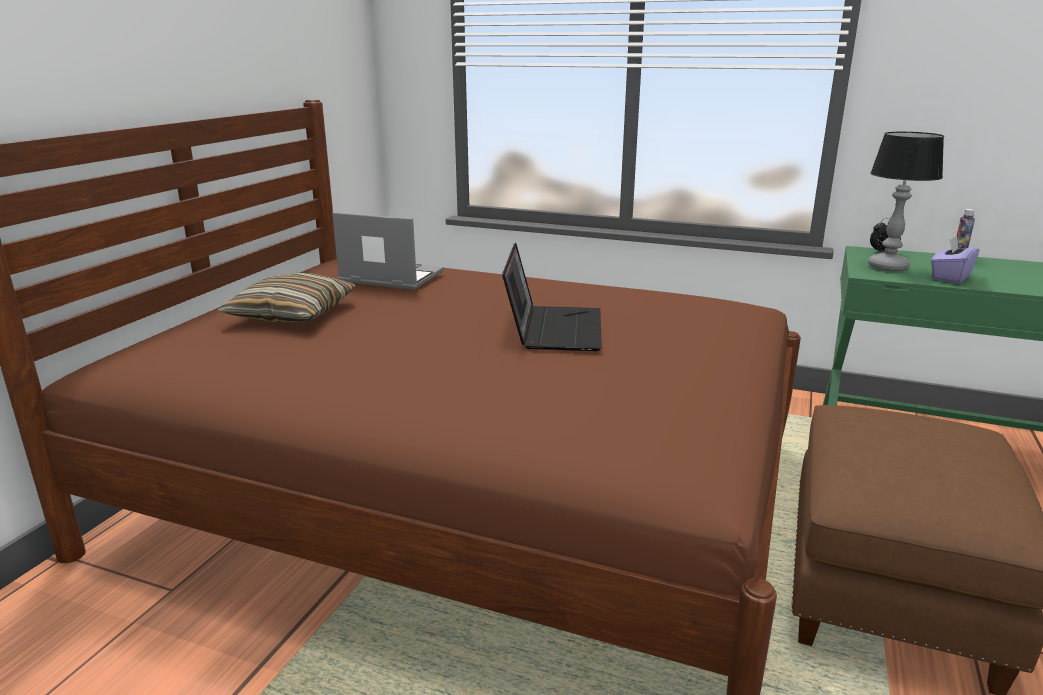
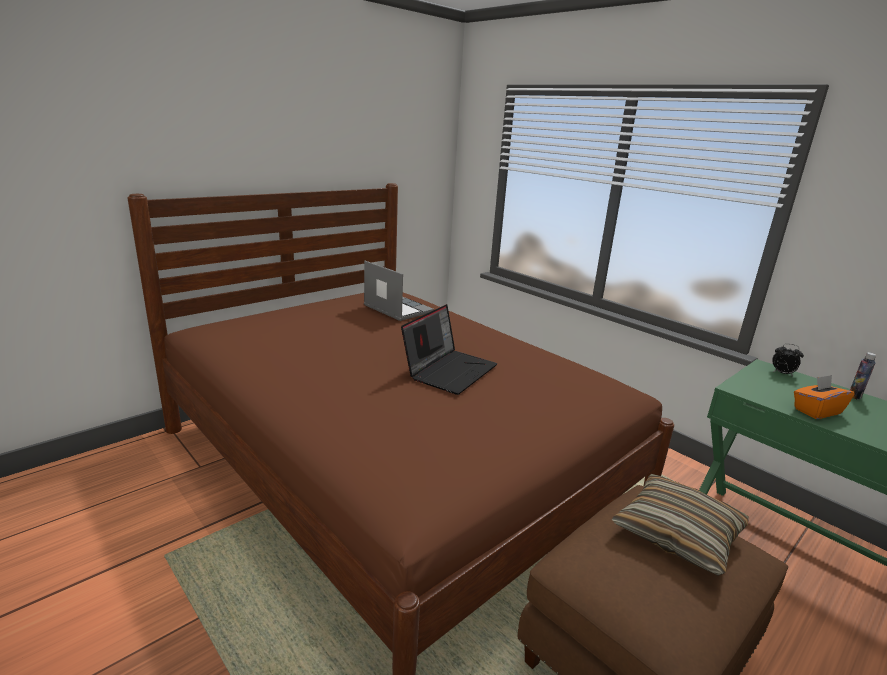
camera: 25 degrees right, 0 degrees up
(292, 314) = (314, 321): pillow -> pillow (677, 533)
(886, 267) = (766, 387): table lamp -> none
(950, 277) = (816, 411): purple tissue box -> orange tissue box

